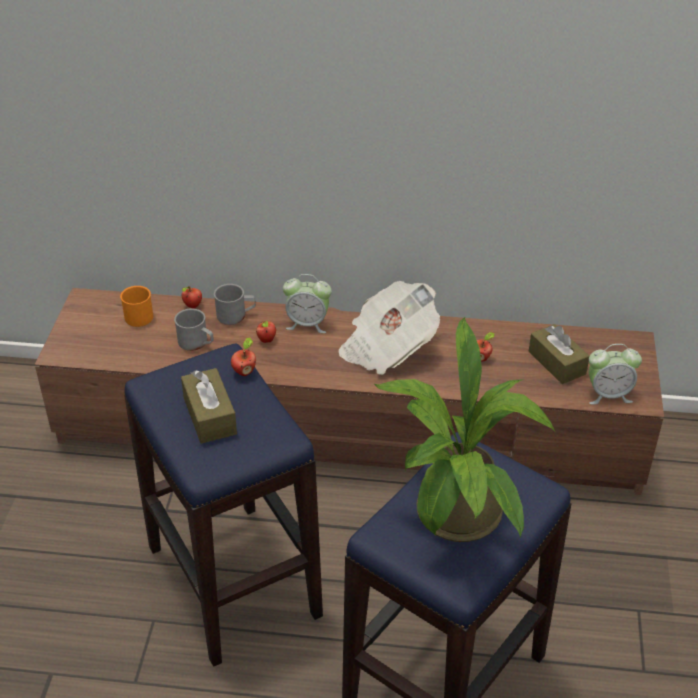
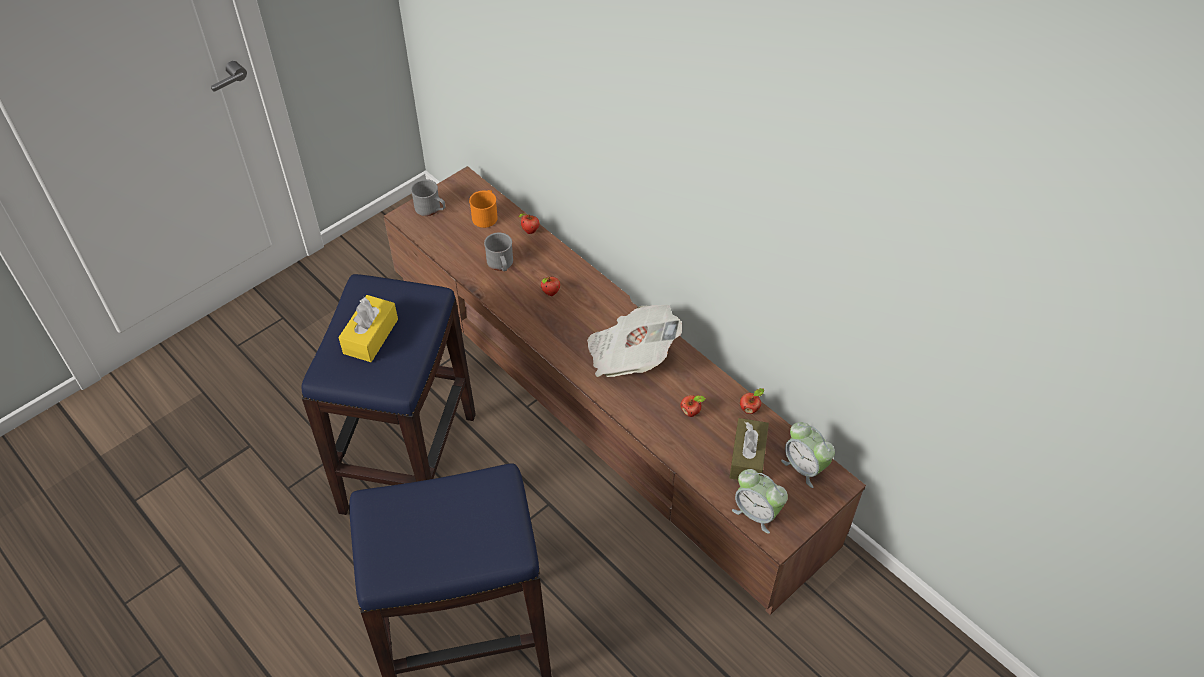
camera: 40 degrees right, 10 degrees up
(210, 416) = (370, 336): brown tissue box -> yellow tissue box
(236, 315) = (551, 258): grey mug -> grey mug (431, 209)
(244, 371) = (429, 316): apple -> apple (749, 409)
(307, 324) = (594, 297): alarm clock -> alarm clock (804, 467)
(455, 522) = (428, 531): potted plant -> none

